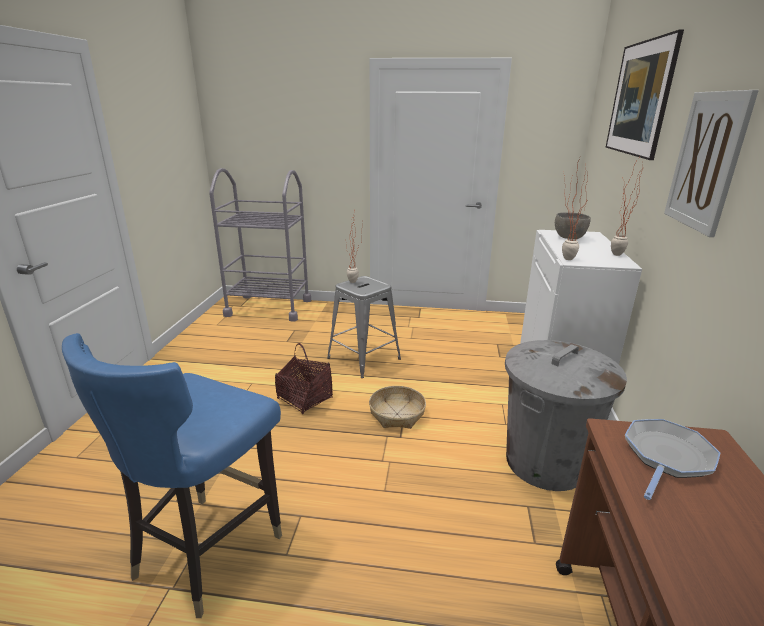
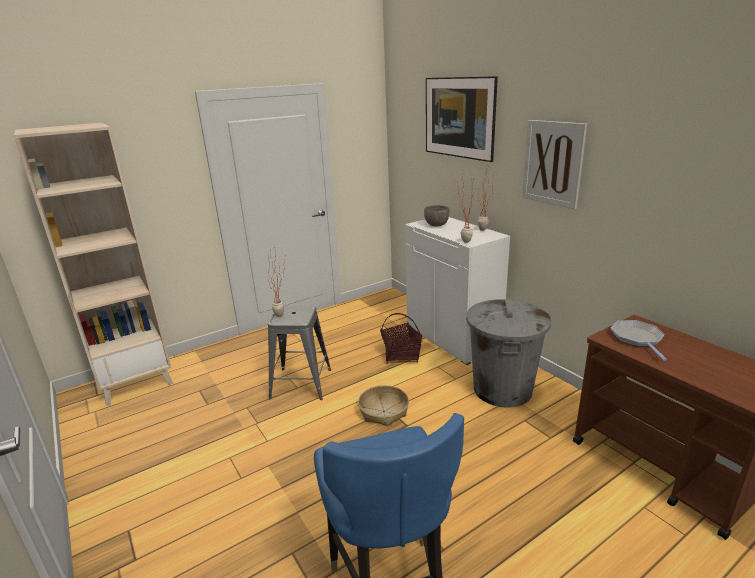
camera: 40 degrees left, 0 degrees up
(269, 308) = (136, 382): grey cart -> beige bookcase
(305, 398) = (298, 441): basket -> basket (401, 355)

